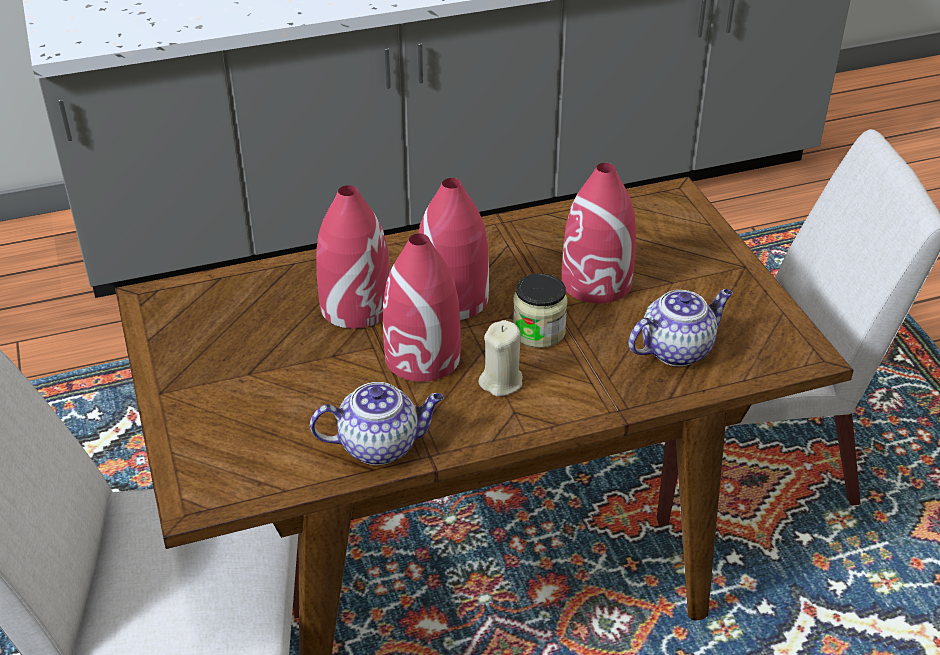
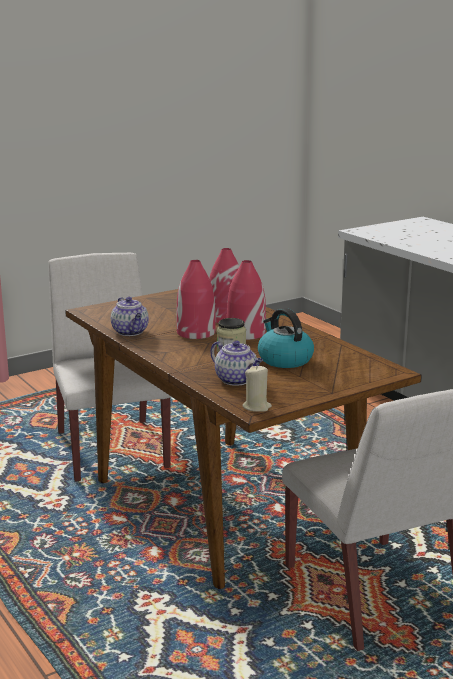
camera: 75 degrees right, 20 degrees down
(501, 382) = (186, 347): beige candle -> beige candle (257, 407)
(597, 282) = (284, 359): red vase -> kettle

